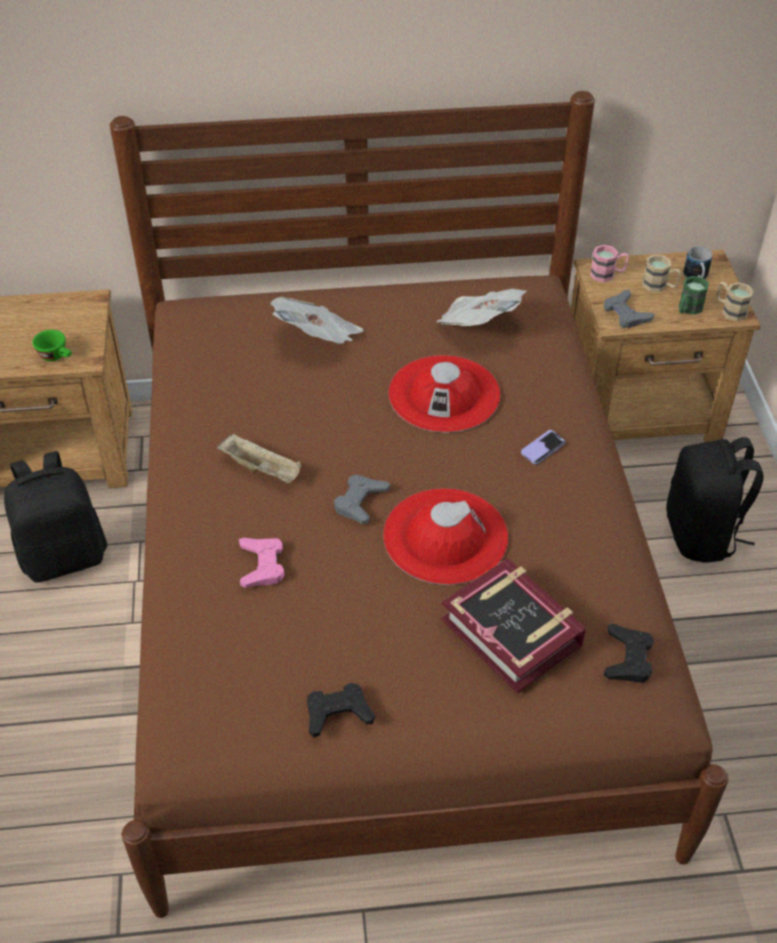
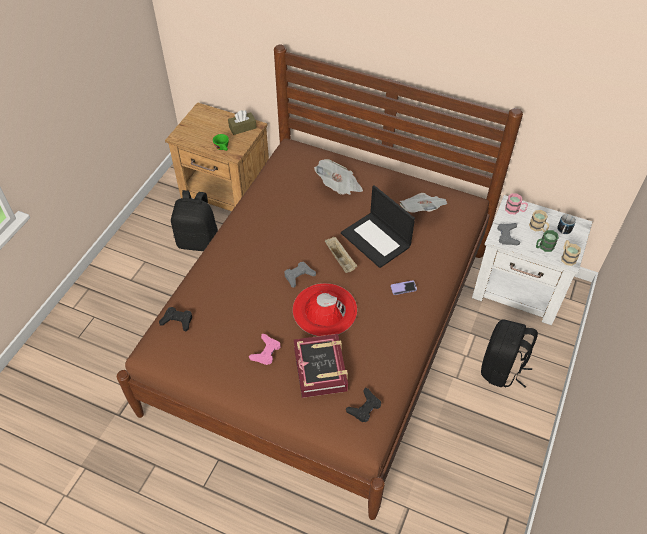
camera: 30 degrees right, 5 degrees up
(69, 311) = (242, 127): none -> brown tissue box
(262, 469) = (267, 241): beige tray -> beige tray (341, 260)
(262, 565) = (236, 285): pink game controller -> pink game controller (266, 352)
(338, 713) = (221, 367): black game controller -> black game controller (177, 320)
(444, 394) = (376, 240): red hat -> laptop
(642, 409) = (520, 289): brown nightstand -> white nightstand

